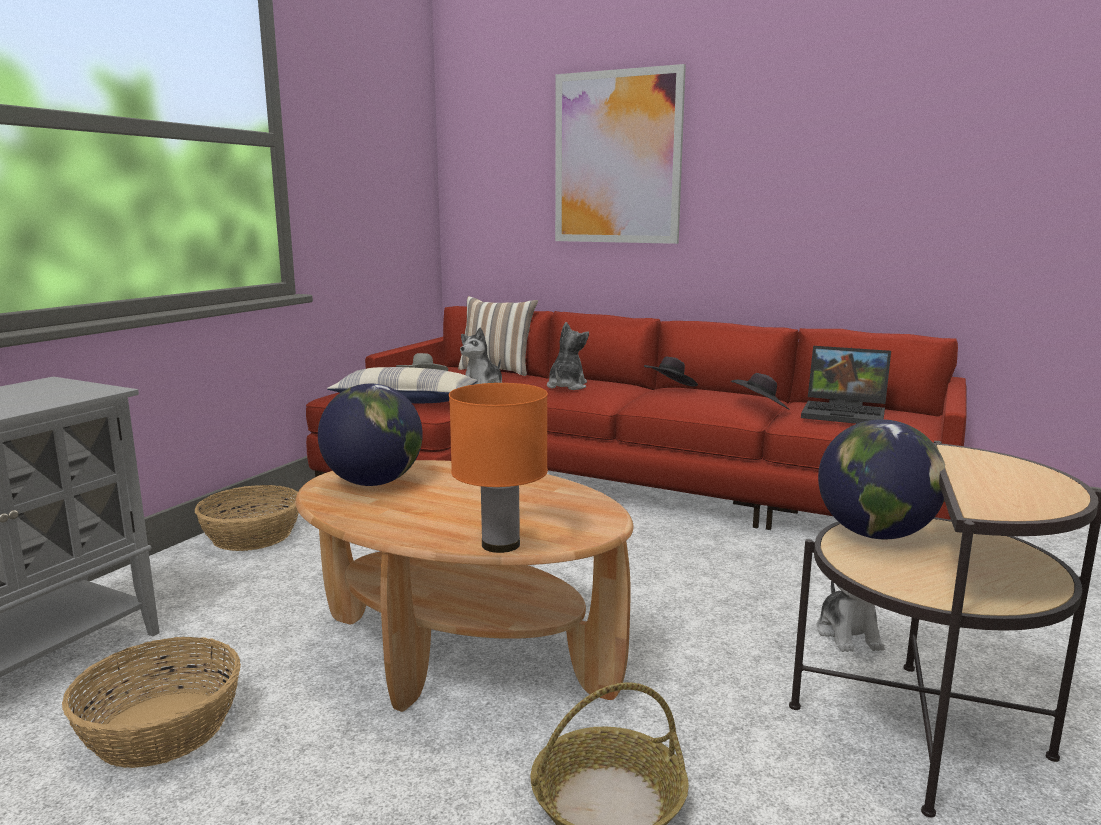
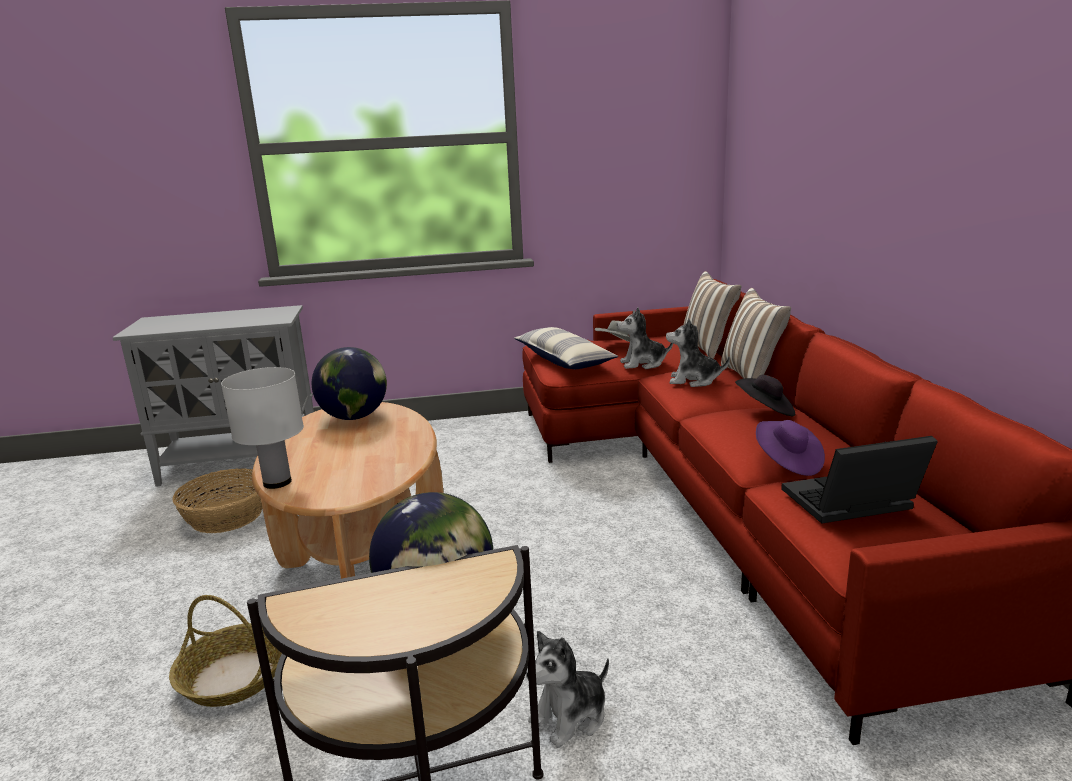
camera: 55 degrees right, 5 degrees up
(252, 535) = (442, 432): basket -> none
(501, 544) = (278, 482): orange table lamp -> white table lamp
(566, 386) = (693, 380): plush toy -> plush toy turned 150 degrees counterclockwise
(590, 377) = (752, 377): none -> pillow
(617, 158) = (825, 133): picture -> none
(760, 408) = (787, 462): black hat -> purple hat
(846, 413) = (849, 504): laptop -> laptop turned 90 degrees clockwise

